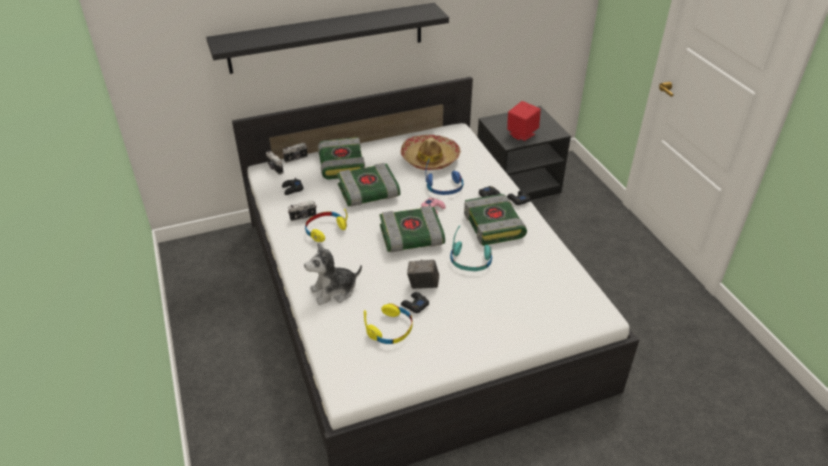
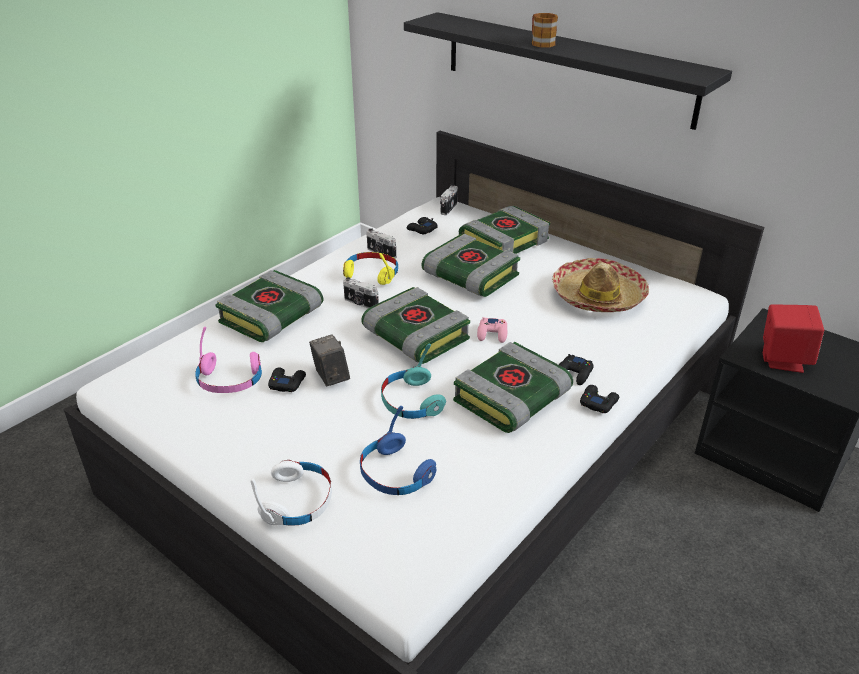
camera: 60 degrees right, 5 degrees down
(296, 159) = (481, 213): camera -> camera (360, 304)
(324, 29) = (540, 42): none -> mug
(334, 291) = (271, 317): plush toy -> book
(391, 329) = (230, 380): yellow headphones -> pink headphones
(444, 188) = (549, 328): blue headphones -> blue headphones (395, 473)
(523, 331) = (298, 501): none -> white headphones

